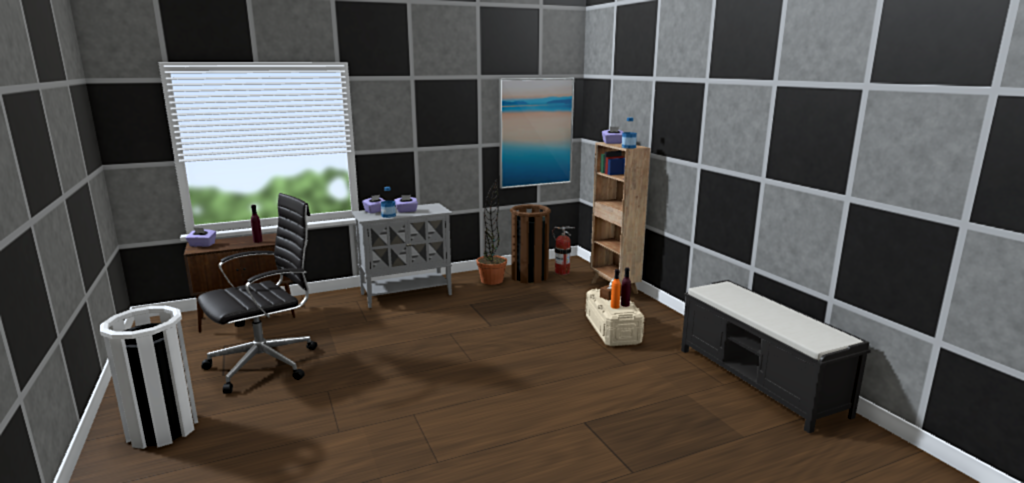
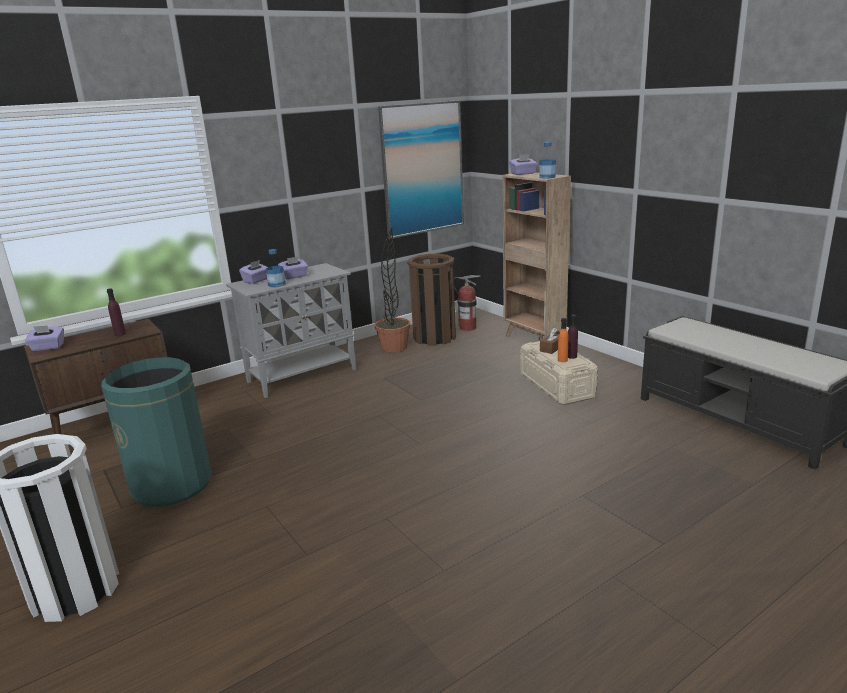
camera: 10 degrees left, 5 degrees up
(267, 364) = (172, 485): black office chair -> green trash can

